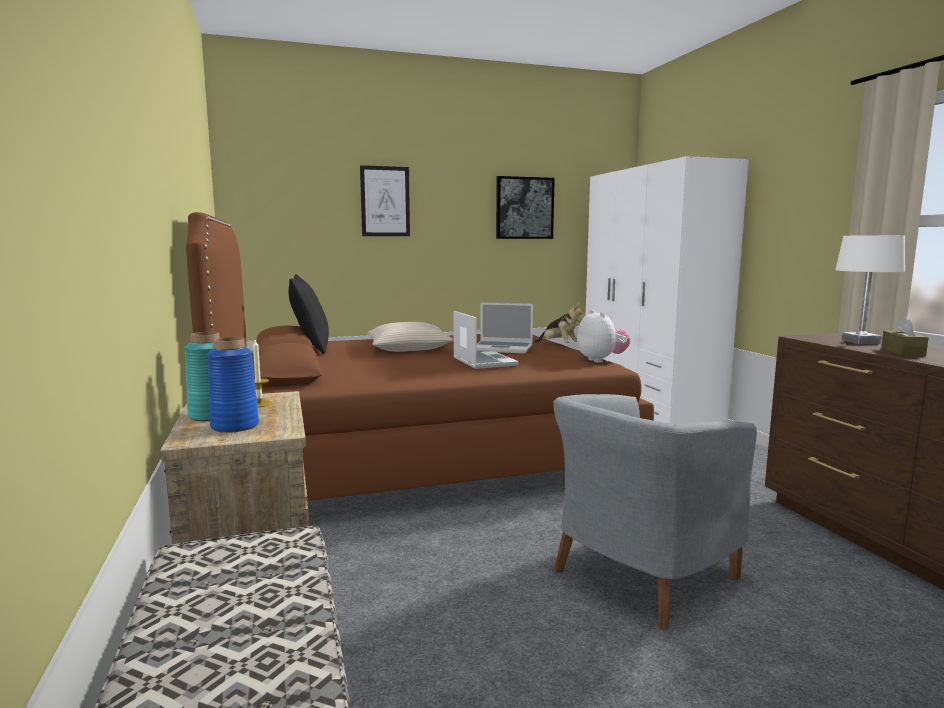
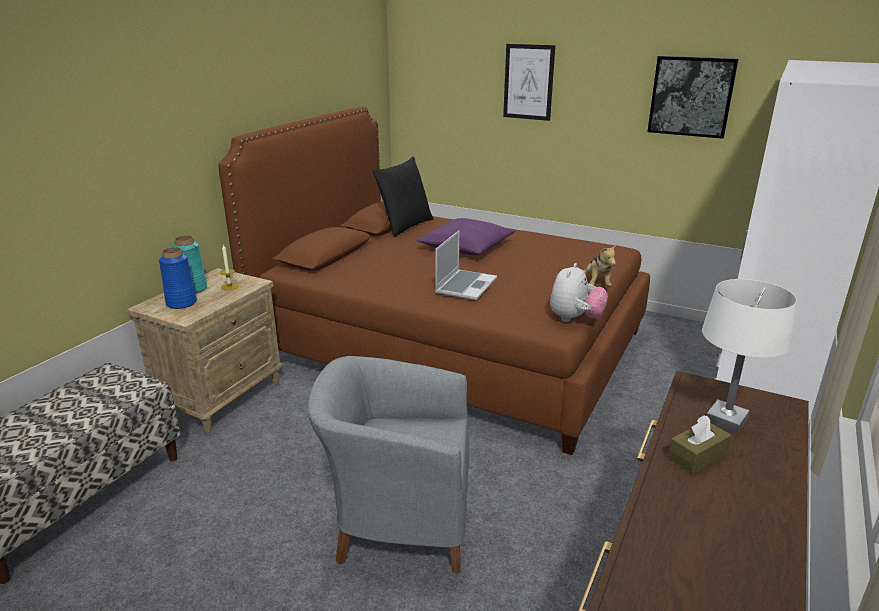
camera: 45 degrees right, 15 degrees up
(408, 348) = (466, 247): beige pillow -> purple pillow
(503, 348) = (527, 272): laptop -> none

